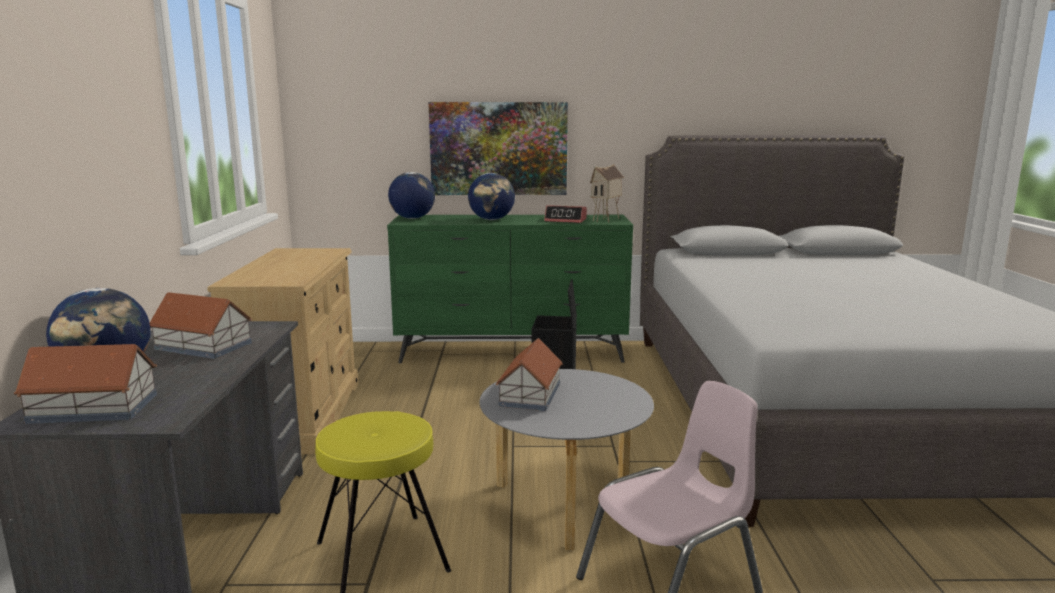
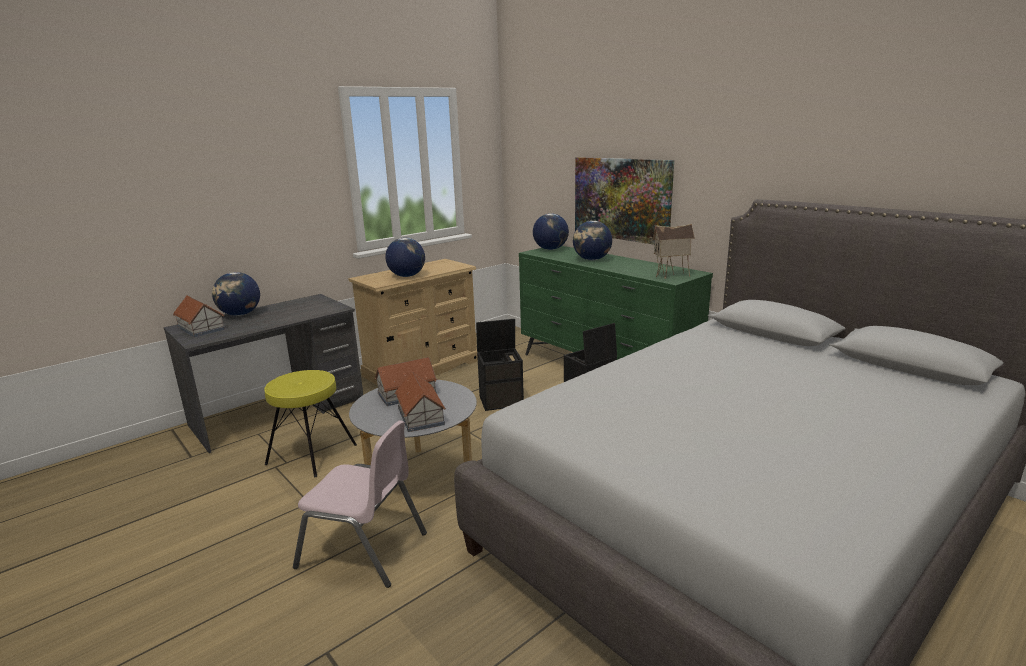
camera: 50 degrees right, 5 degrees up
(203, 346) = (293, 311): toy house -> toy house (420, 416)
(297, 269) = (407, 276): none -> globe
(475, 408) = (502, 400): none -> black storage box
(566, 220) = (639, 270): alarm clock -> none

